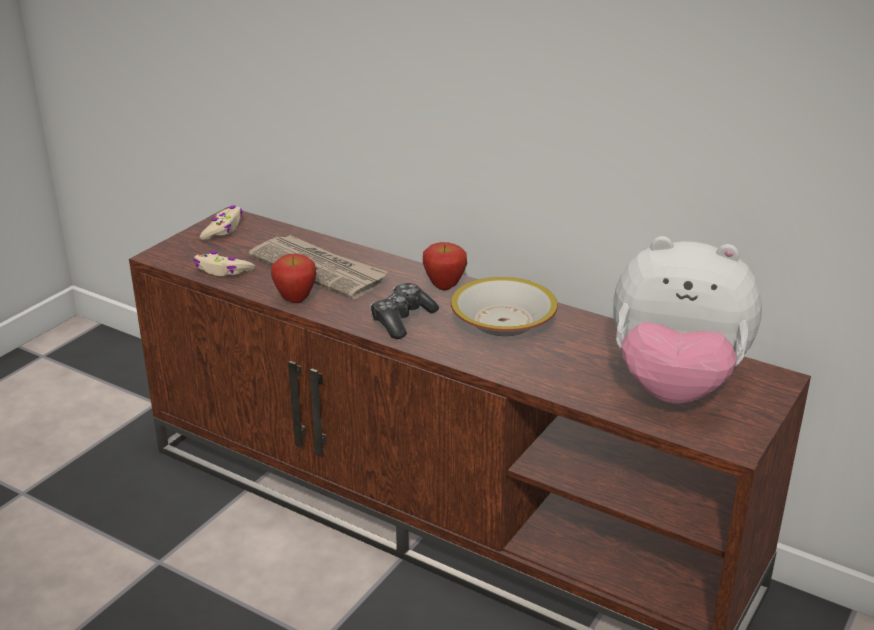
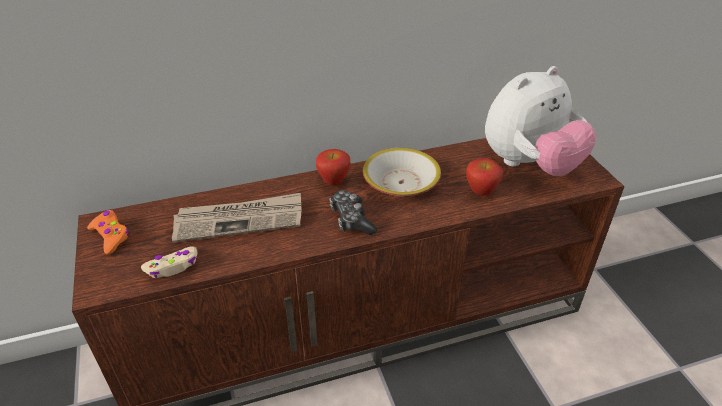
camera: 50 degrees left, 10 degrees up
(223, 229) = (111, 236): beige game controller -> orange game controller
(295, 300) = (265, 252): apple -> apple (481, 192)

